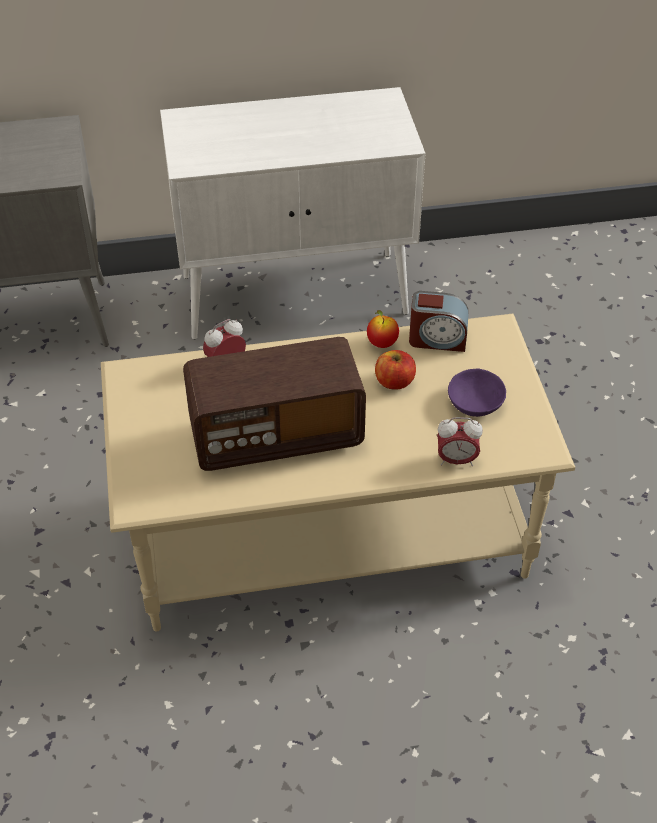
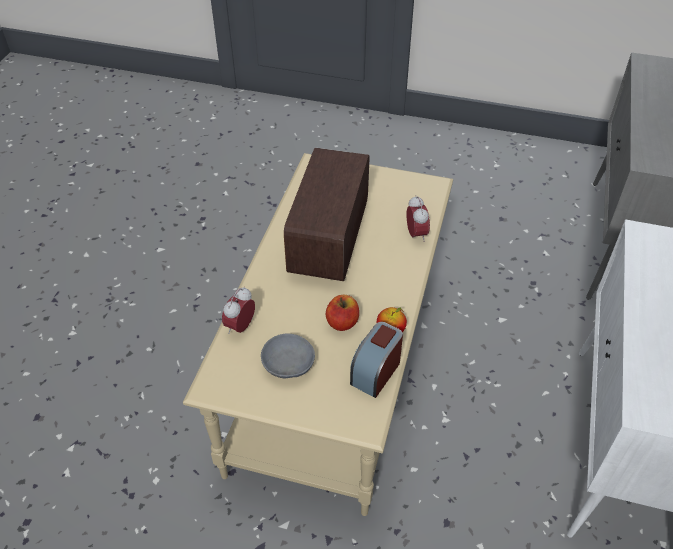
camera: 115 degrees right, 0 degrees up
(473, 402) = (290, 364): purple bowl -> grey bowl

